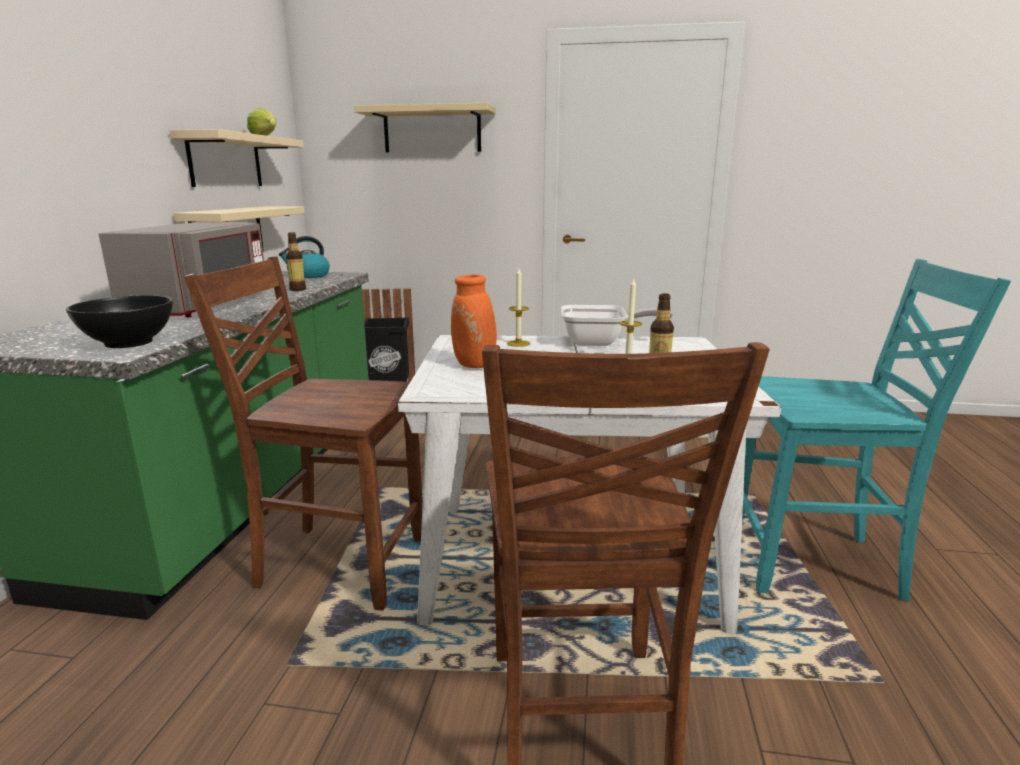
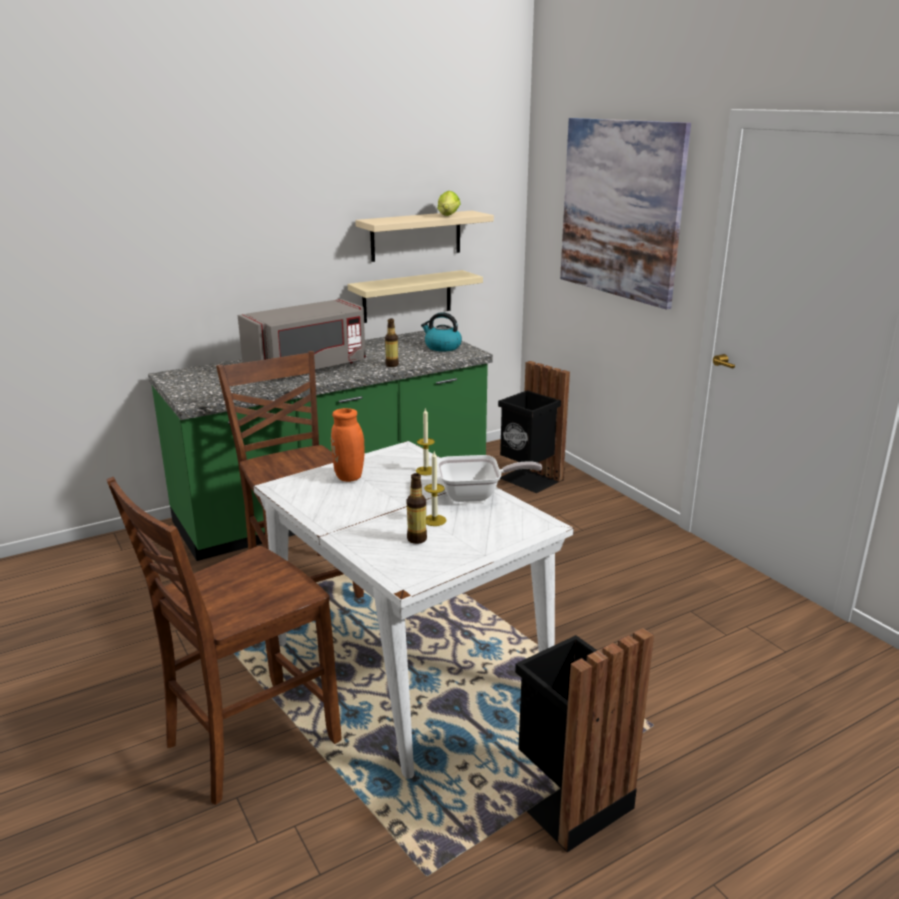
camera: 50 degrees right, 5 degrees up
(130, 343) = (210, 394): black bowl -> none
(432, 130) = (620, 209): beige shelf -> picture
(600, 343) = (476, 495): frying pan -> frying pan turned 60 degrees counterclockwise
(816, 563) = (569, 800): turquoise chair -> black trash can

